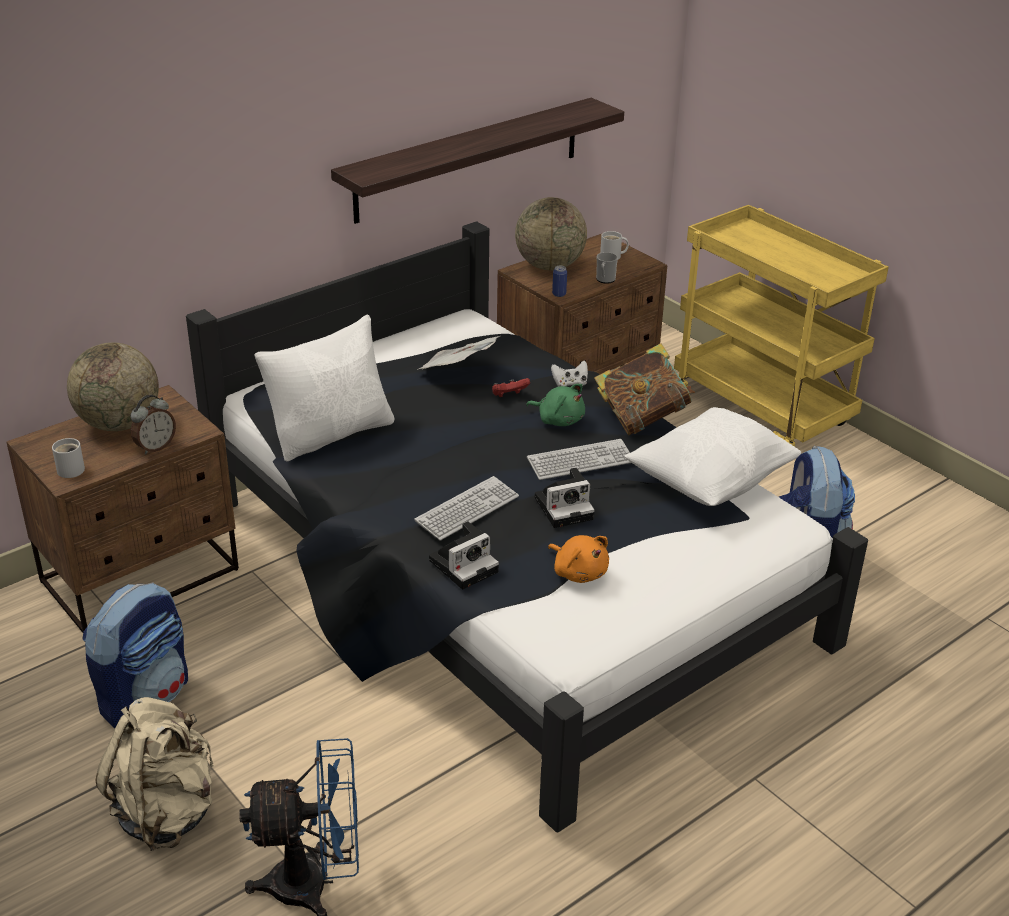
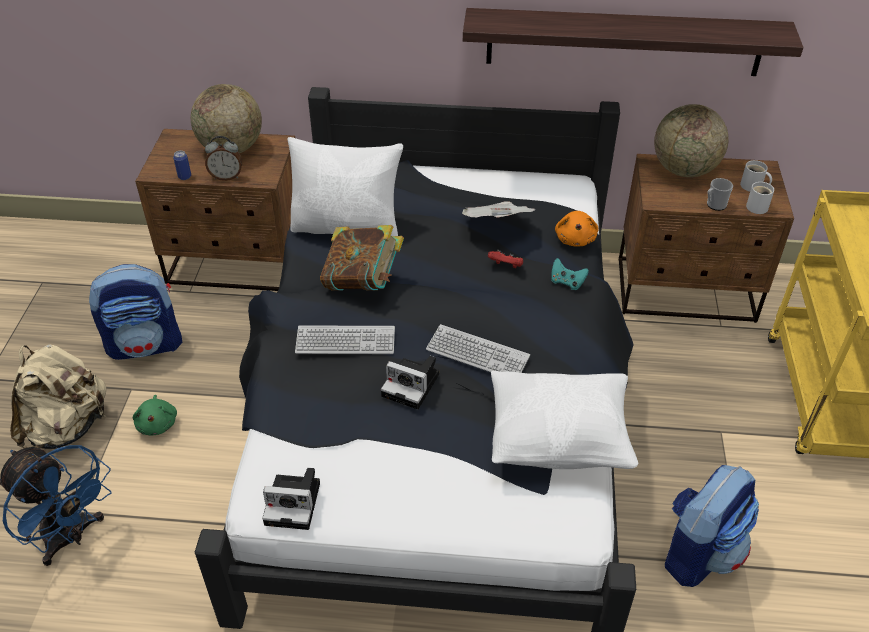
camera: 45 degrees right, 10 degrees up
(72, 468) = (167, 166): white mug -> white mug (758, 206)
(465, 565) = (288, 383): camera -> camera (295, 503)
(559, 294) = (656, 199): can -> can (184, 177)
(559, 420) = (512, 308): green plush toy -> green plush toy (158, 423)
(570, 383) = (567, 282): white game controller -> turquoise game controller
(578, 572) = (351, 445): orange plush toy -> orange plush toy (575, 239)
(642, 418) = (580, 347): book -> book (363, 282)

